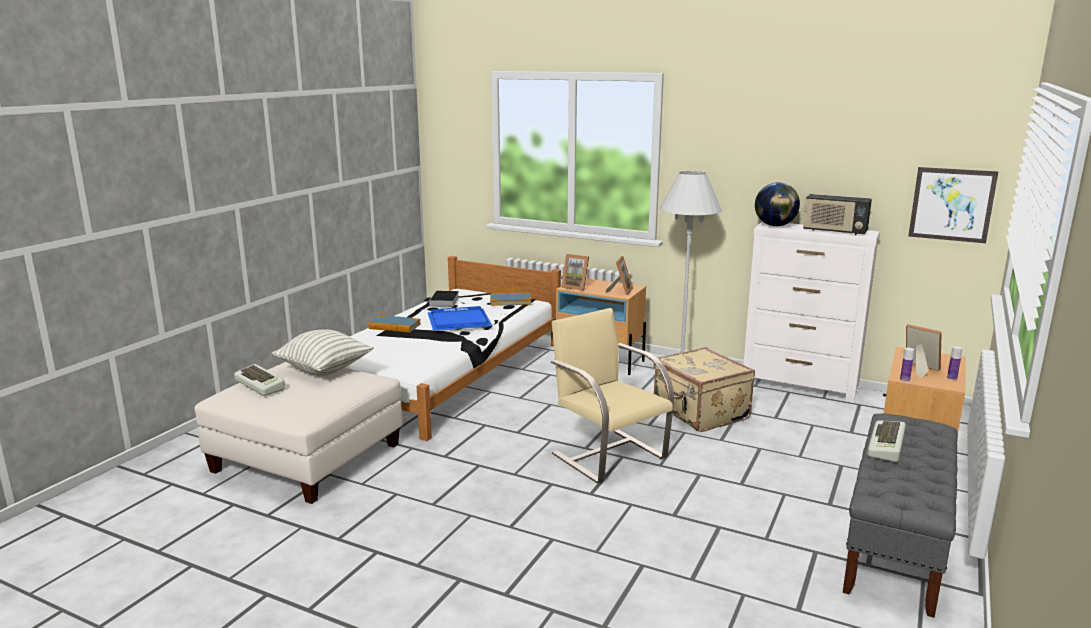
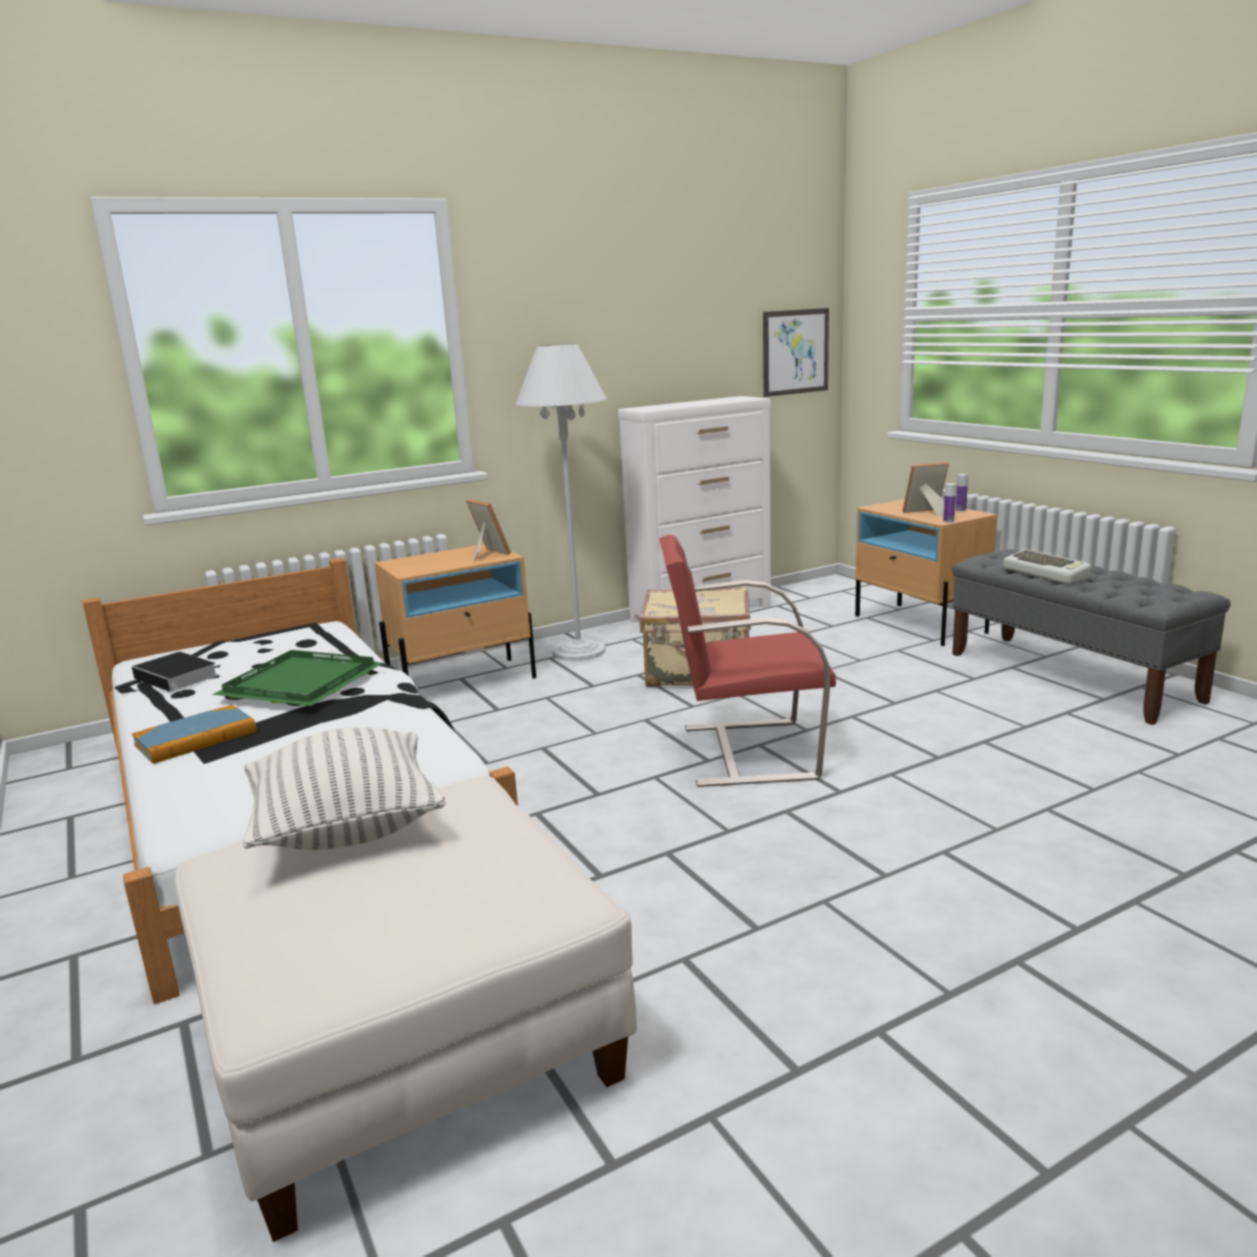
camera: 55 degrees left, 0 degrees up
(261, 384) = (309, 920): keyboard -> none
(460, 322) = (304, 682): blue tray -> green tray
(510, 301) = (291, 636): book -> none
(576, 287) = (417, 569): picture frame -> none
(608, 455) = (745, 751): beige chair -> red chair
(775, 226) = (652, 408): globe -> none
(834, 231) = (717, 401): radio -> none

